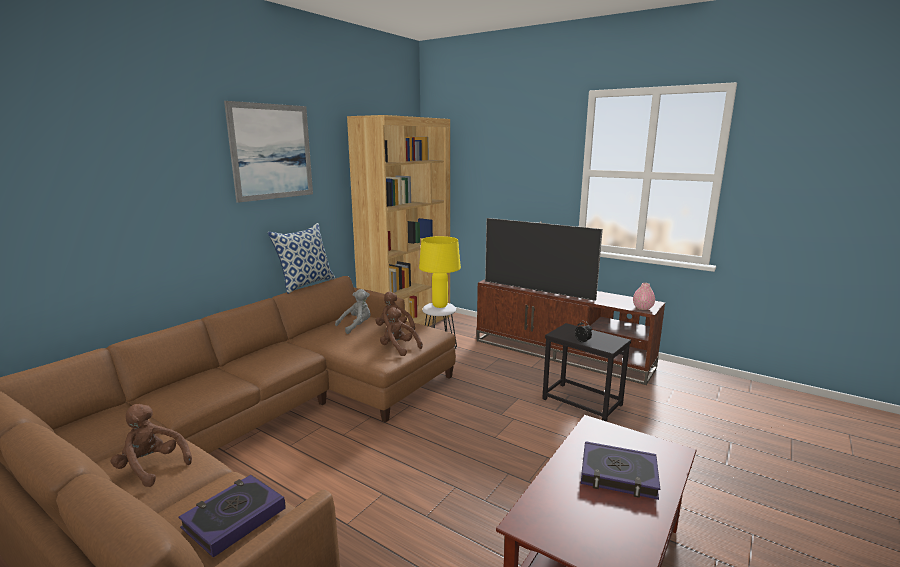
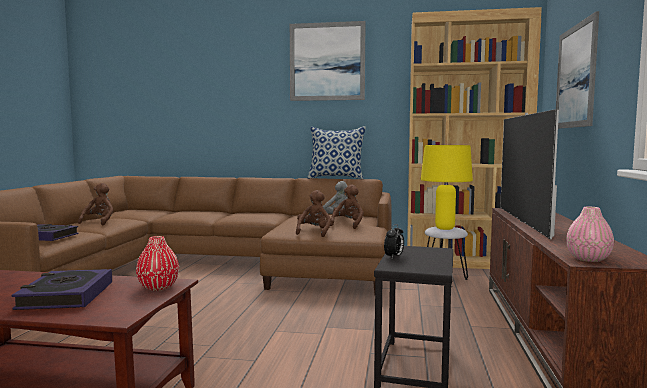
camera: 65 degrees right, 10 degrees down
(489, 178) = (576, 76): none -> picture
(604, 432) = (158, 287): none -> red vase

